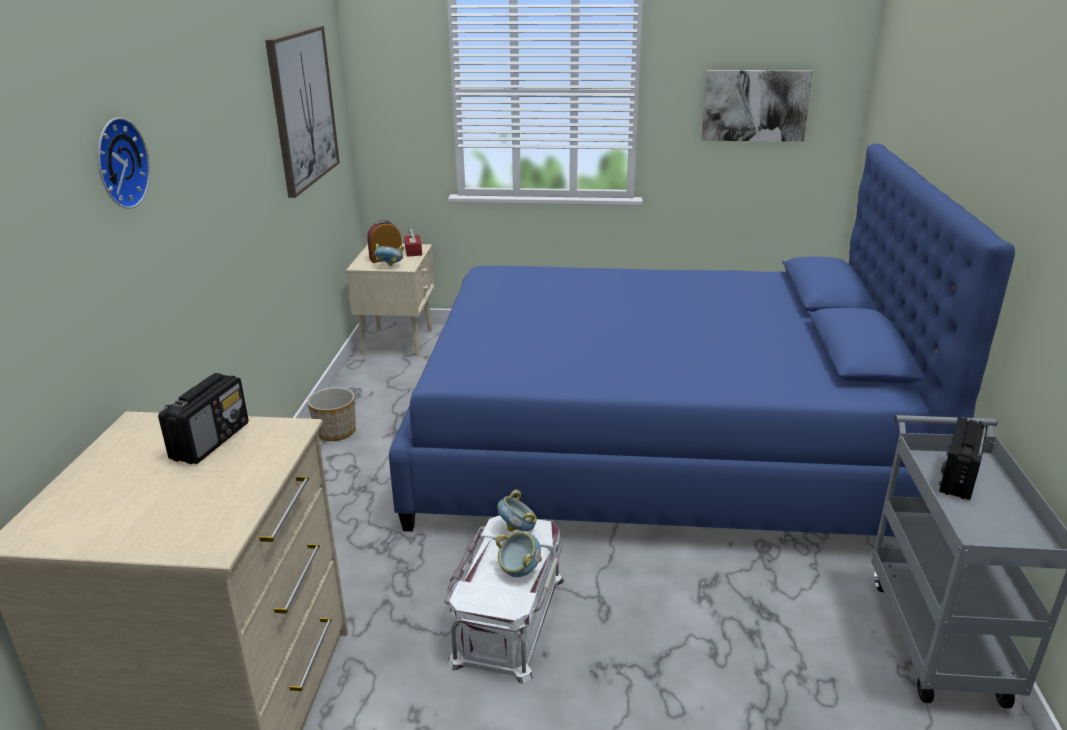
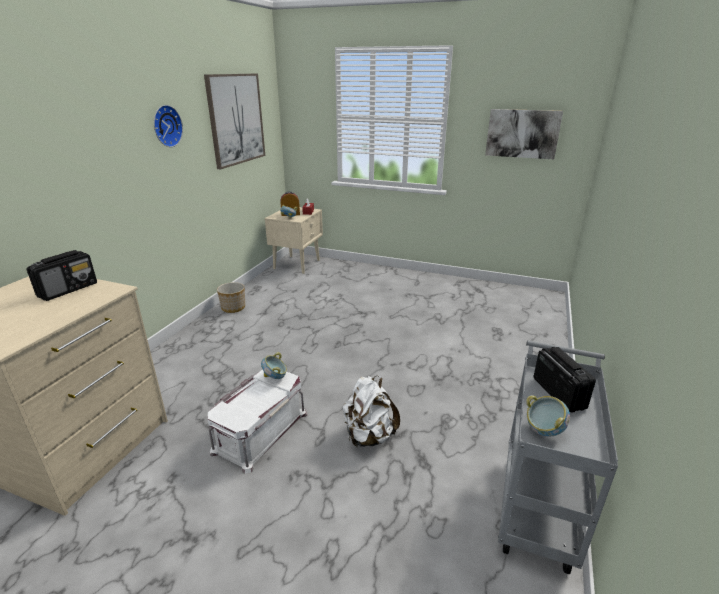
camera: 15 degrees right, 0 degrees up
(117, 163) = (55, 125): wall clock -> wall clock (166, 126)
(519, 571) = (260, 402): bowl -> bowl (543, 430)
(654, 446) = (411, 344): blue bed -> none
(671, 592) = (368, 436): none -> white backpack
(958, 478) = (558, 393): radio -> radio turned 120 degrees clockwise

